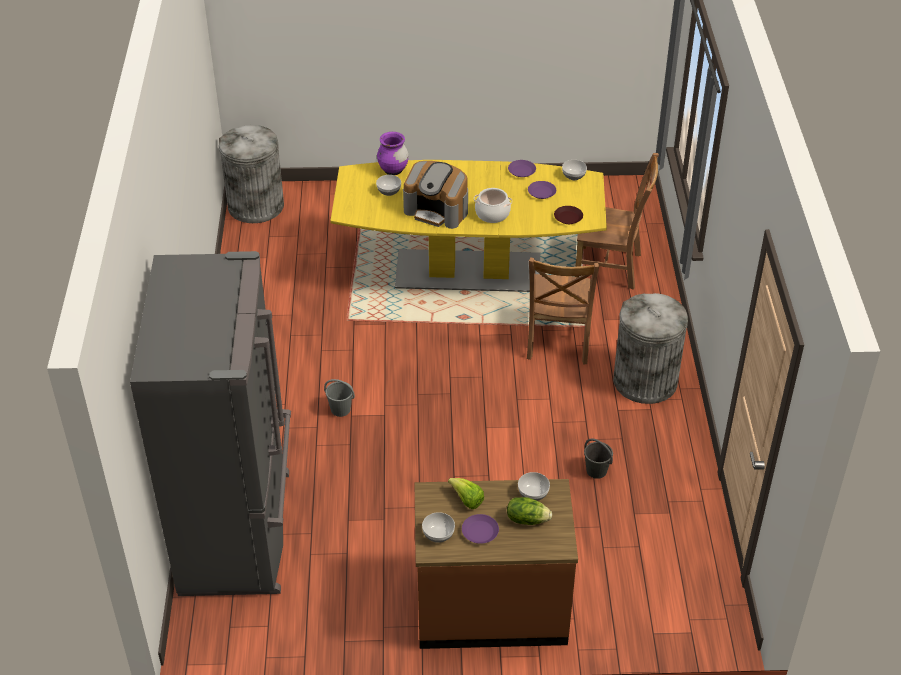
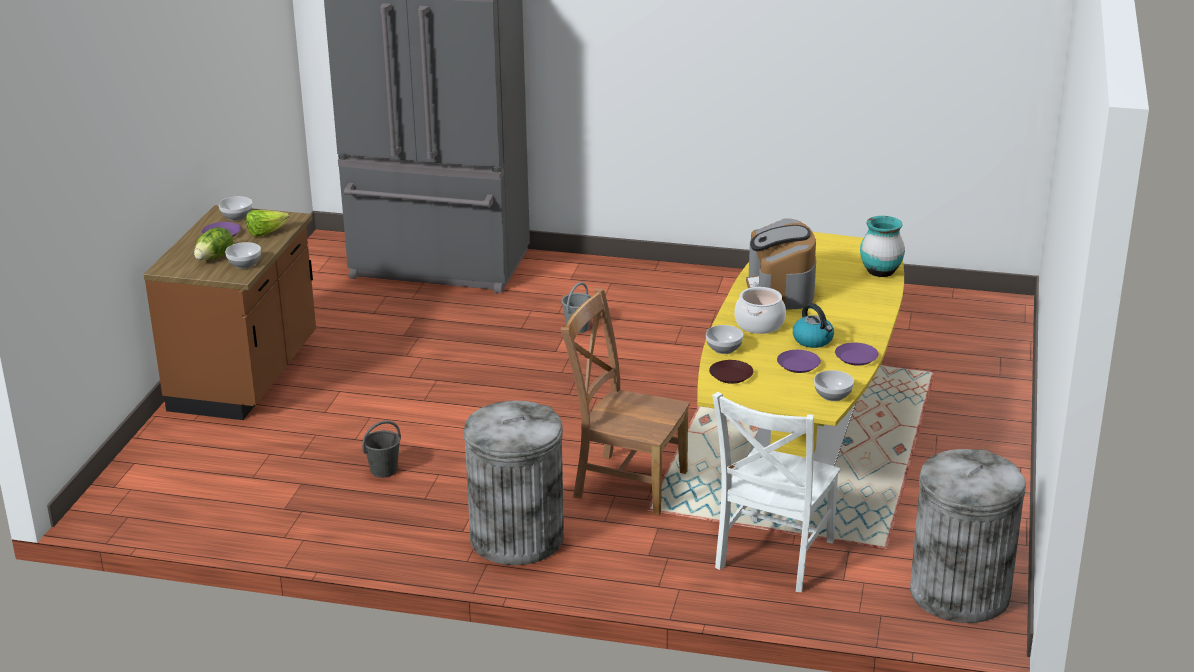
camera: 105 degrees right, 15 degrees down
(255, 206) = (978, 307): grey trash can -> grey trash can (959, 592)
(389, 191) = (834, 265): bowl -> bowl (724, 349)
(393, 170) = (880, 272): purple vase -> turquoise vase
(437, 210) = (780, 290): coffee machine -> coffee machine turned 45 degrees counterclockwise
(505, 189) = (813, 340): none -> kettle
(611, 268) = (773, 557): brown chair -> white chair

